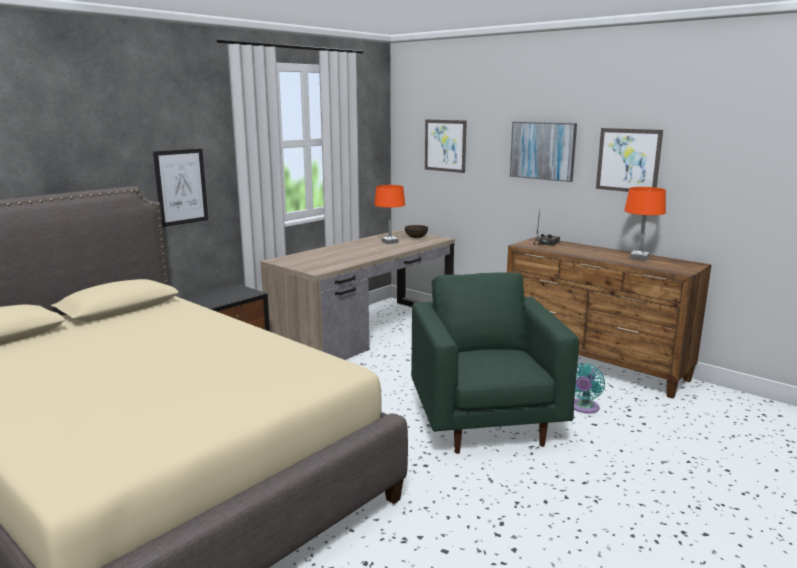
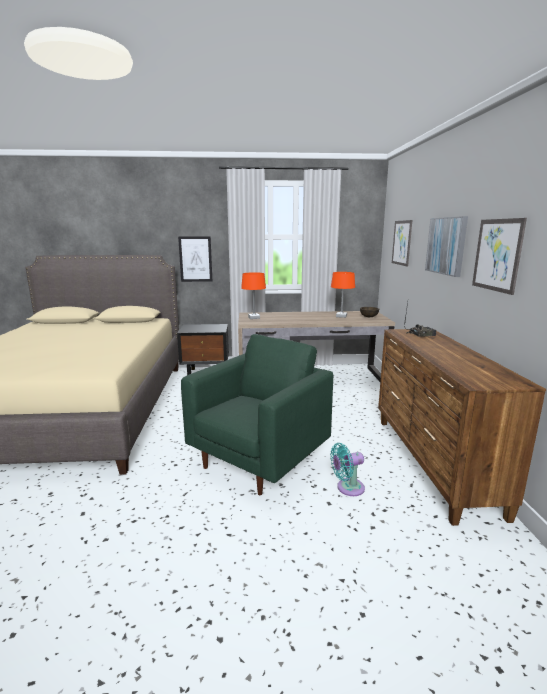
camera: 45 degrees right, 0 degrees up
(639, 258) = (472, 363): orange table lamp -> orange table lamp (254, 318)

